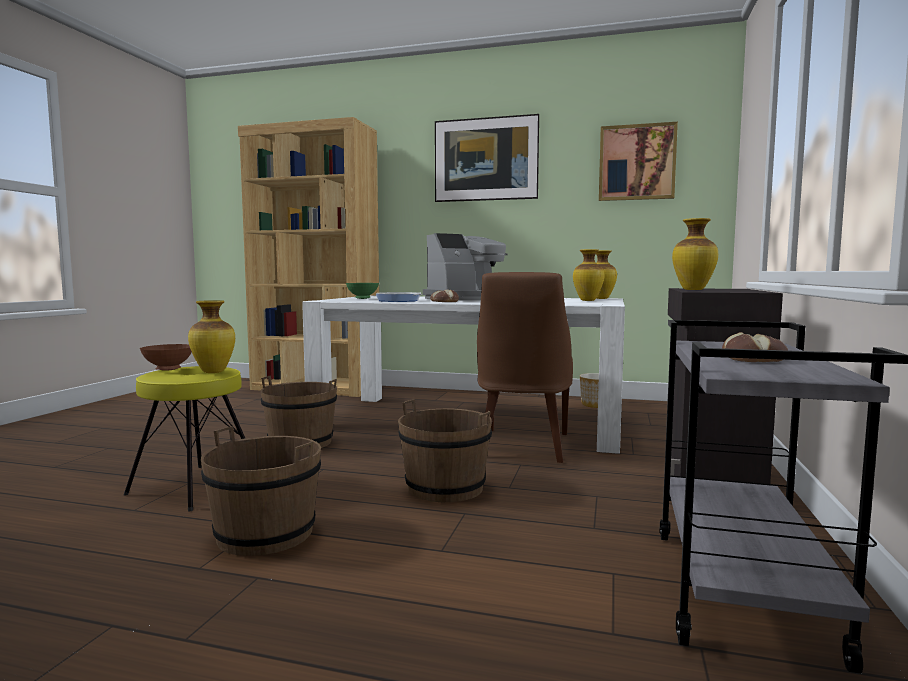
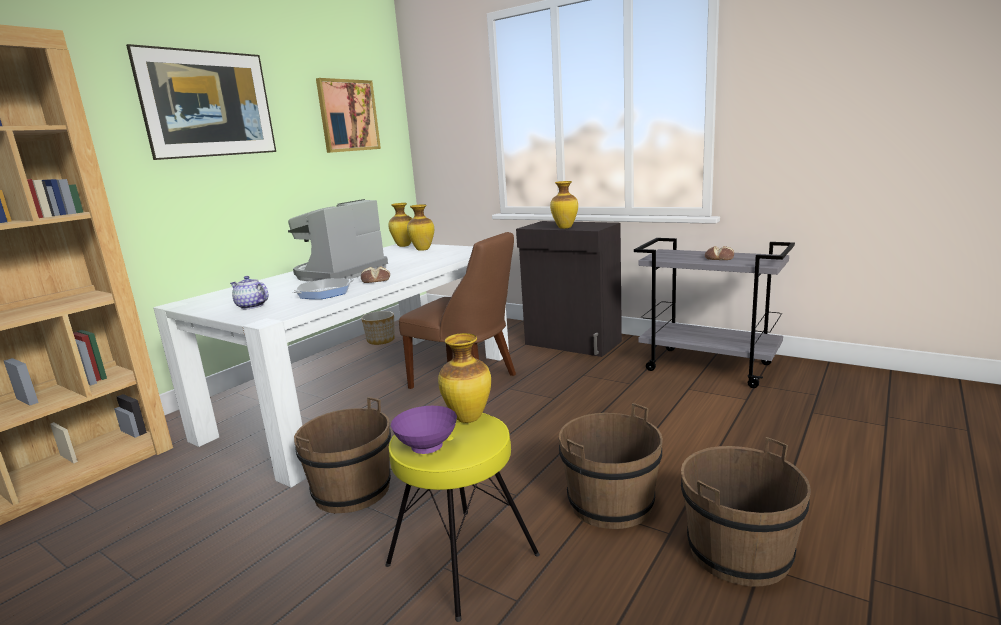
camera: 70 degrees left, 10 degrees up
(167, 370) = (426, 449): brown bowl -> purple bowl
(362, 299) = (251, 306): green bowl -> teapot
(445, 488) = (543, 420): brown bucket -> brown bucket (739, 552)
(468, 299) = (339, 273): coffee machine -> coffee machine turned 135 degrees counterclockwise

